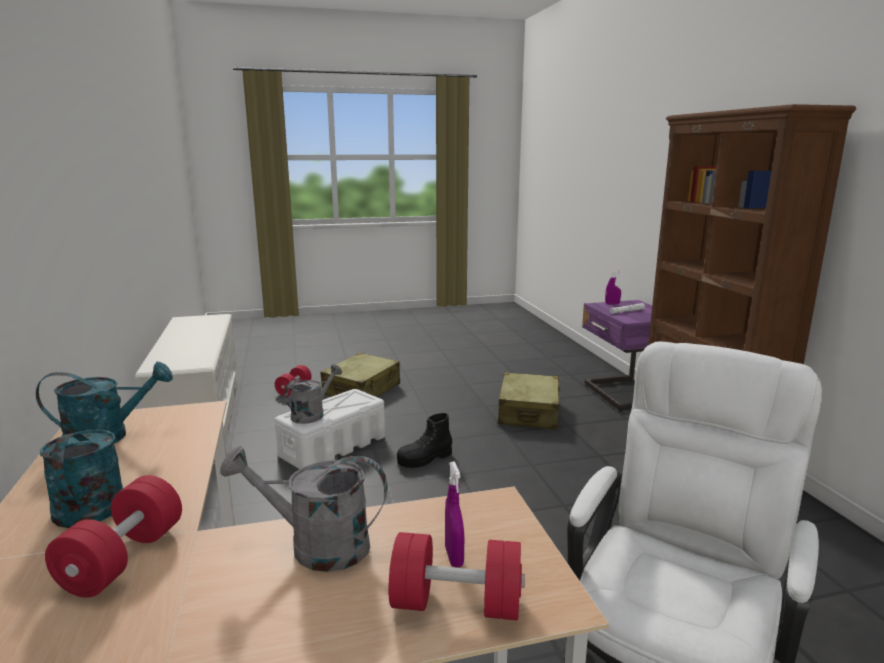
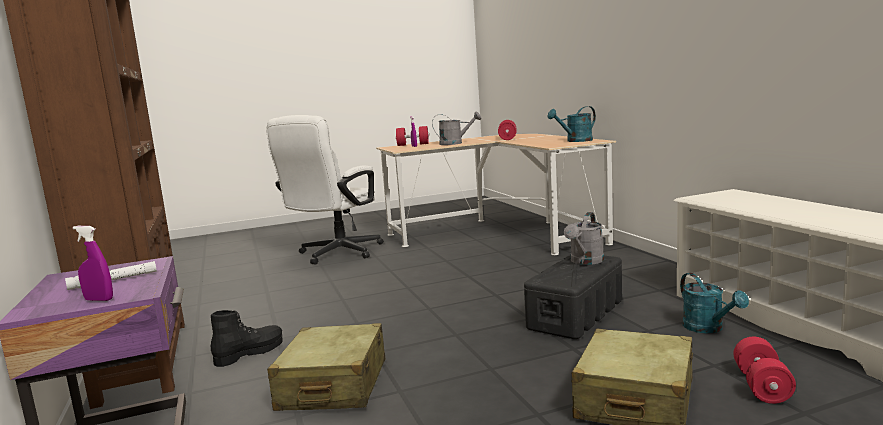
camera: 175 degrees right, 5 degrees down
(94, 499) = (540, 139): turquoise watering can -> turquoise watering can (708, 328)
(334, 446) = (575, 315): white storage box -> black storage box
(425, 459) = (468, 315): black boot -> black boot (249, 353)

